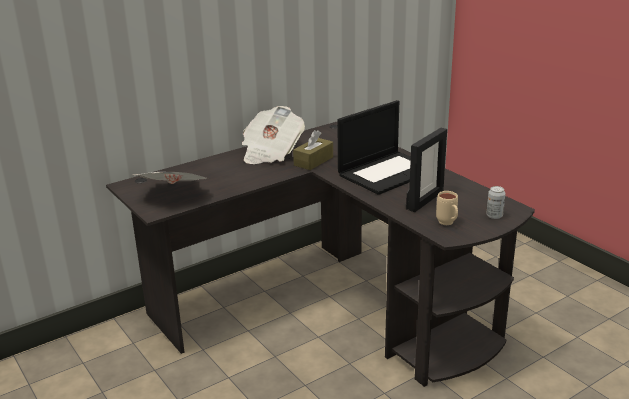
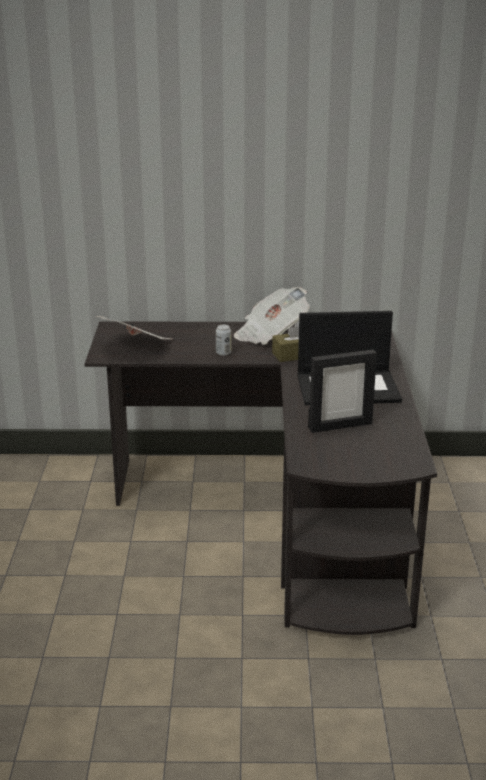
camera: 35 degrees right, 0 degrees up
(448, 224) = (324, 454): beige mug -> none
(494, 216) = (382, 464): can -> can (223, 353)

